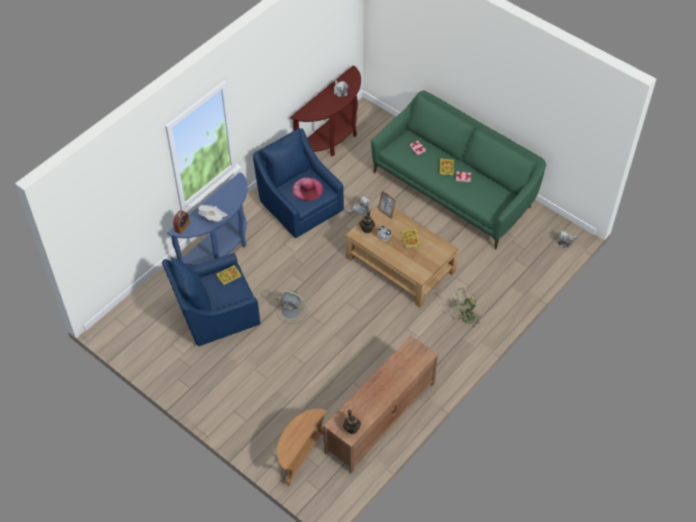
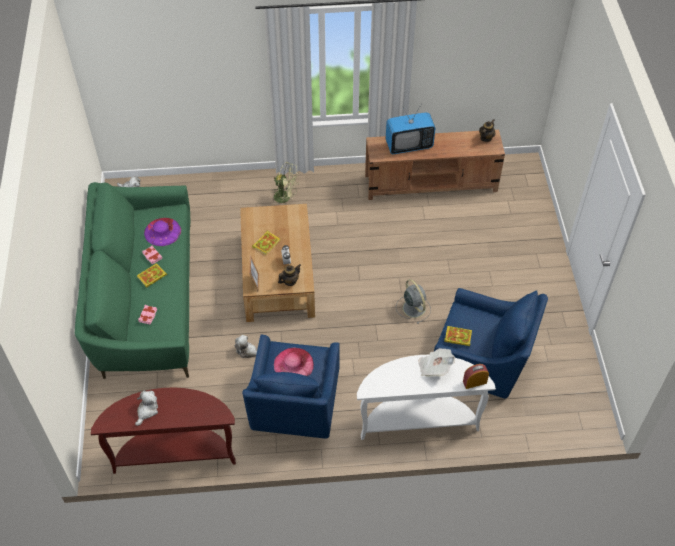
camera: 135 degrees left, 0 degrees up
(220, 249) = (418, 419): blue console table -> white console table
(299, 455) = (517, 203): brown side table -> none
(400, 372) = (409, 145): none -> television
(479, 194) = (162, 231): none -> purple hat

